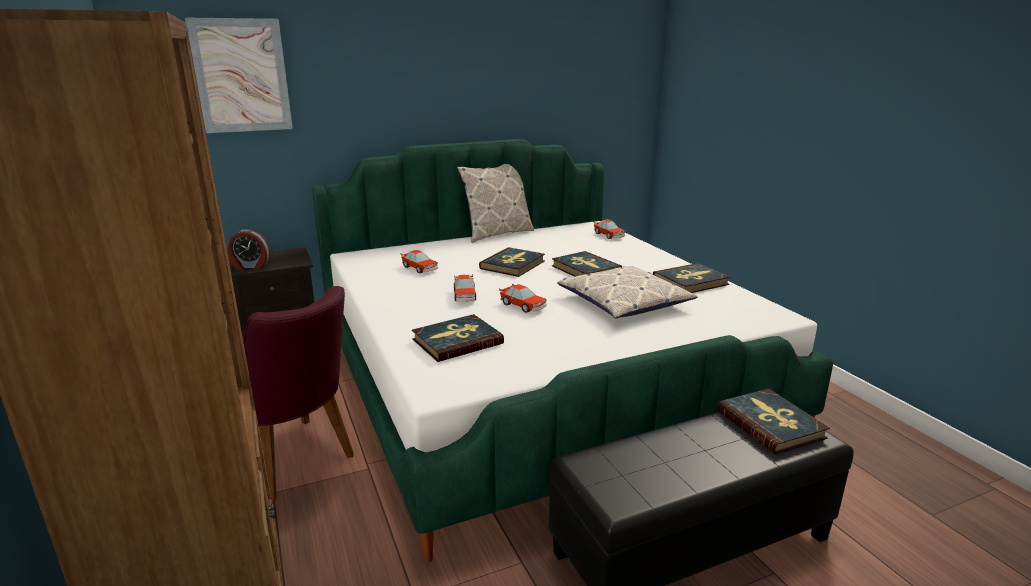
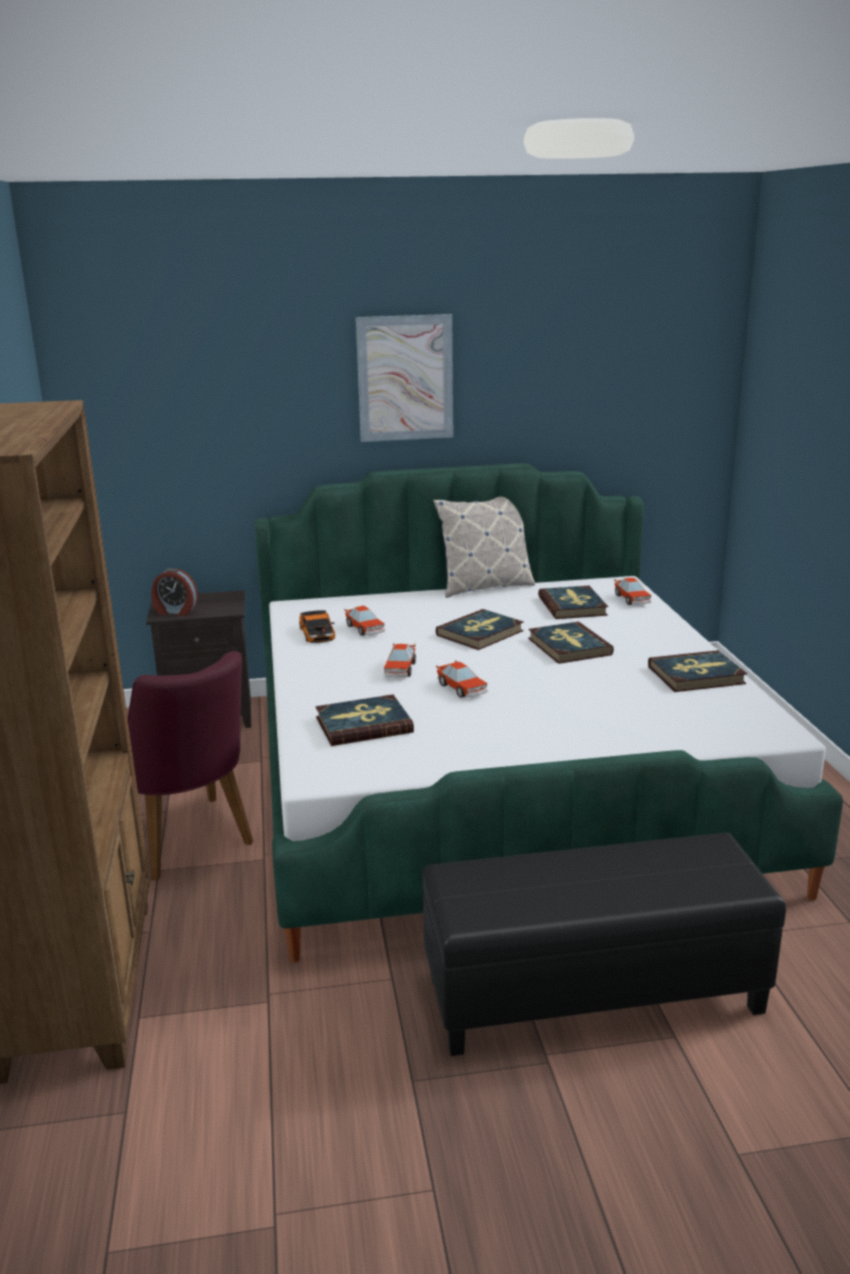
camera: 15 degrees right, 0 degrees up
(241, 76) = (180, 390): picture -> picture (405, 378)
(382, 274) = (318, 633): none -> toy car
(624, 302) = (589, 695): pillow -> none
(770, 424) = (699, 862): book -> book (572, 606)

